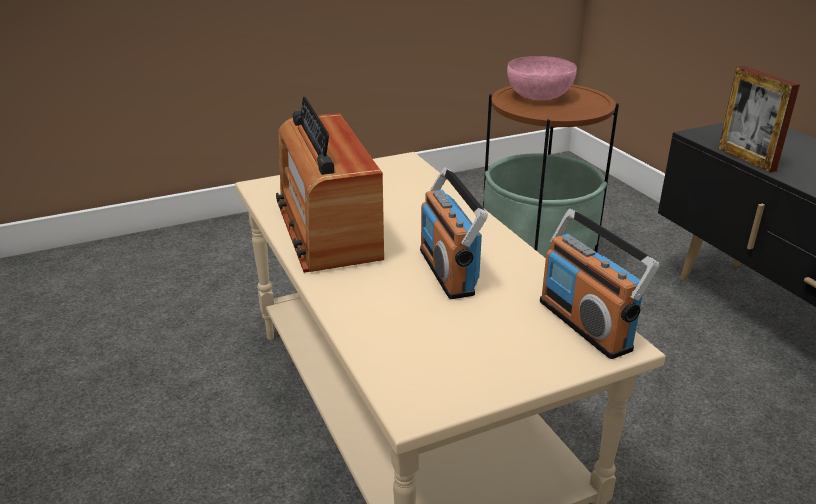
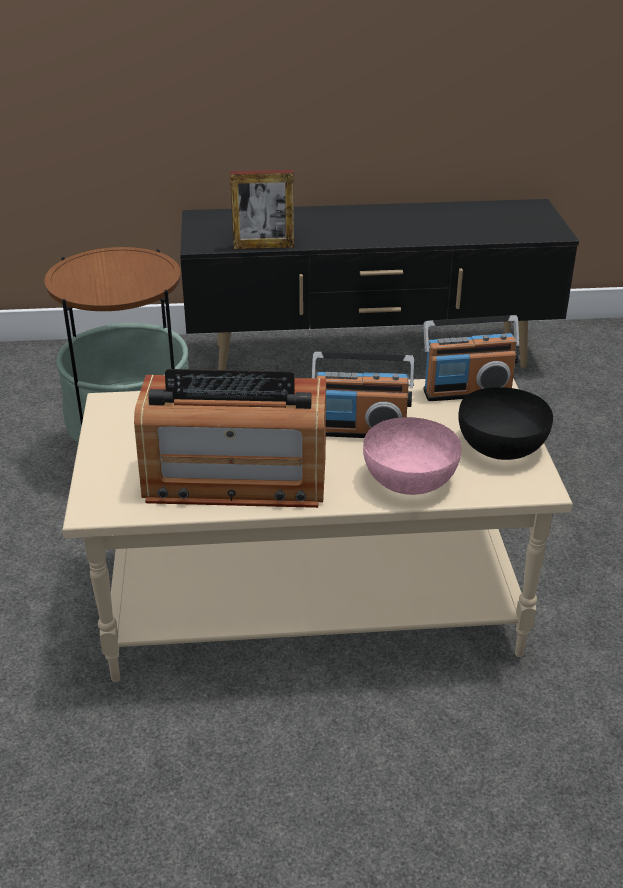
camera: 70 degrees left, 5 degrees up
(486, 366) = (501, 445): none -> black bowl
(540, 95) = (95, 276): pink bowl -> pink bowl (410, 478)

